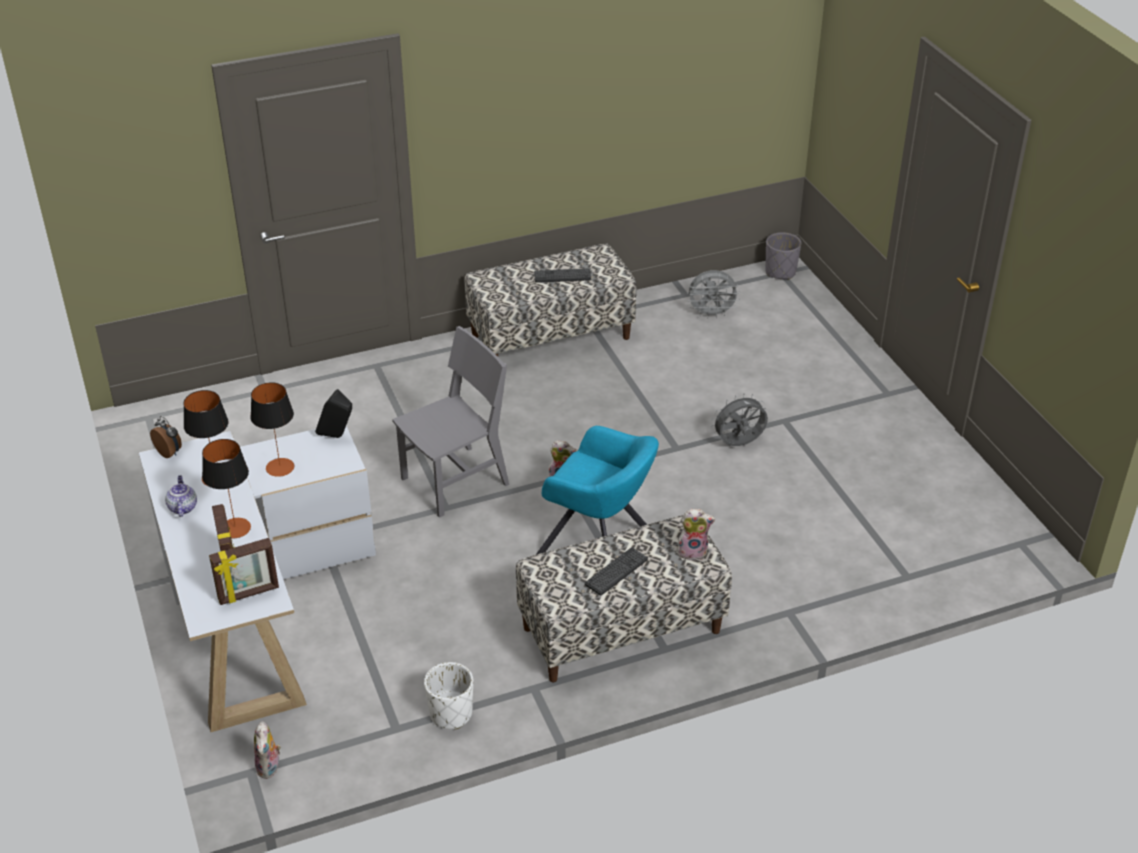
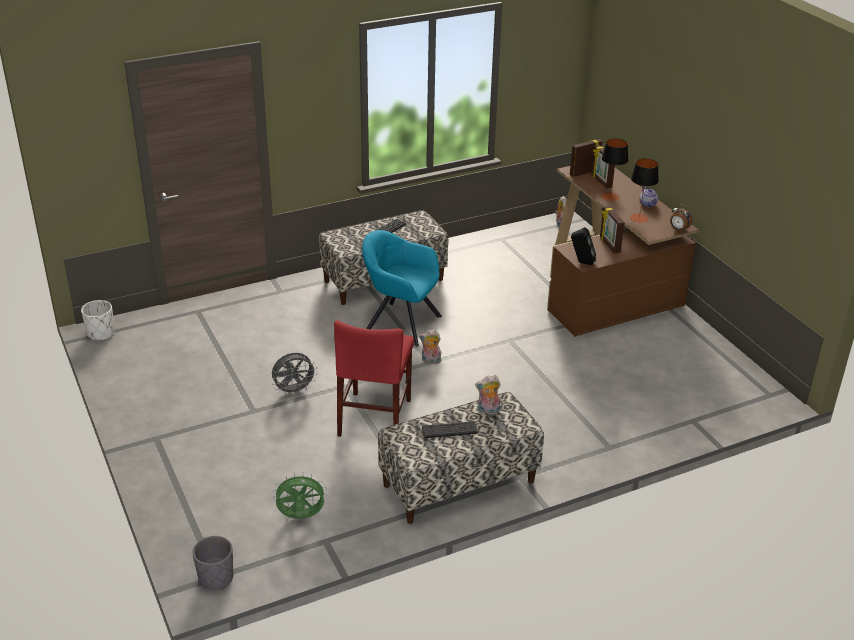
camera: 175 degrees right, 5 degrees down
(256, 605) = (608, 285): white desk -> brown desk
(280, 467) = (609, 245): table lamp -> picture frame
(450, 714) = (475, 244): white planter -> white planter (101, 333)
(455, 481) = (509, 357): grey chair -> none
(638, 408) = (375, 417): none -> red chair
(693, 551) = (341, 240): plush toy -> plush toy (488, 411)
(711, 314) = (300, 517): grey fan -> green fan

